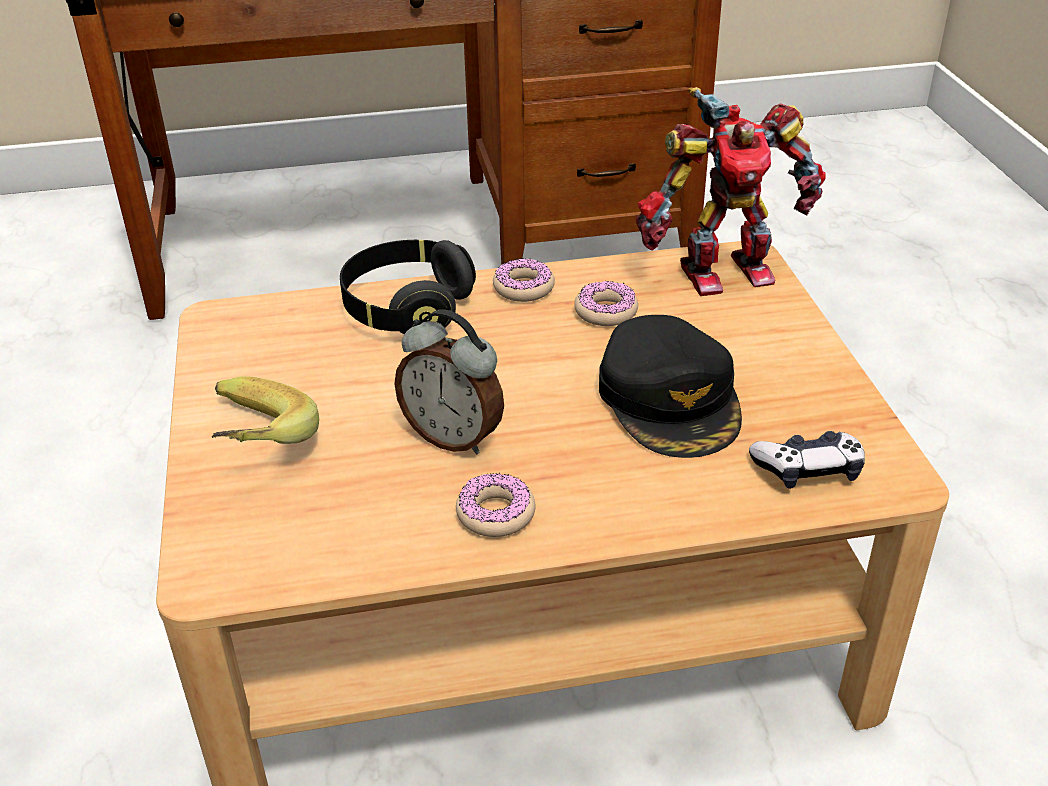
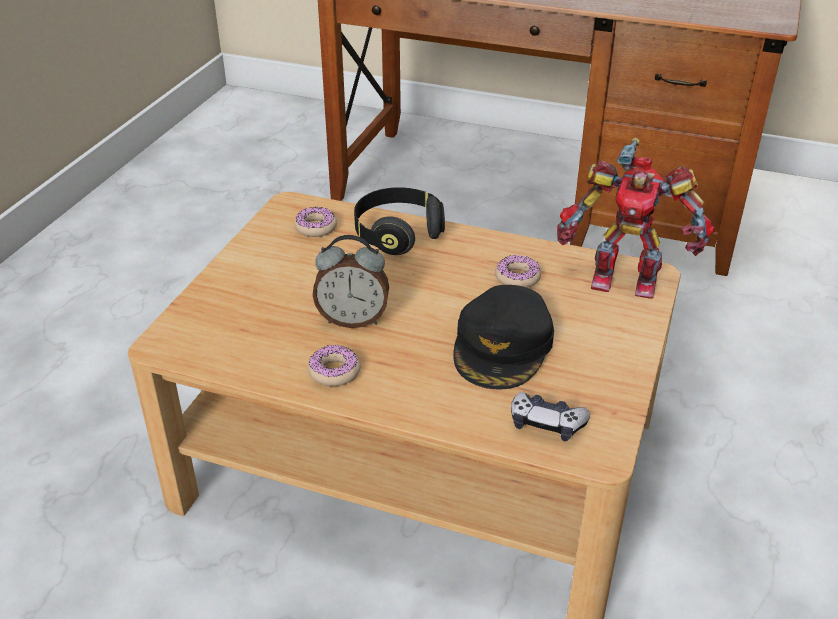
camera: 30 degrees right, 0 degrees up
(251, 445) = (243, 283): banana -> none
(453, 437) = (353, 319): alarm clock -> alarm clock turned 60 degrees counterclockwise
(523, 288) = (480, 245): donut -> donut (316, 227)

